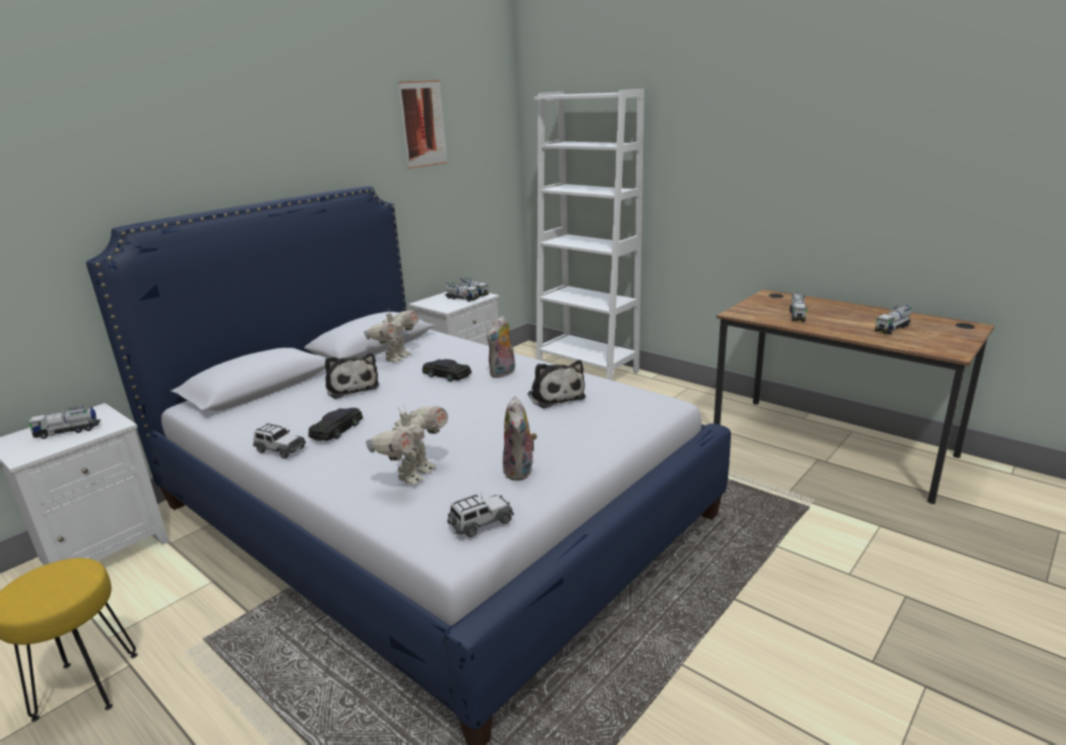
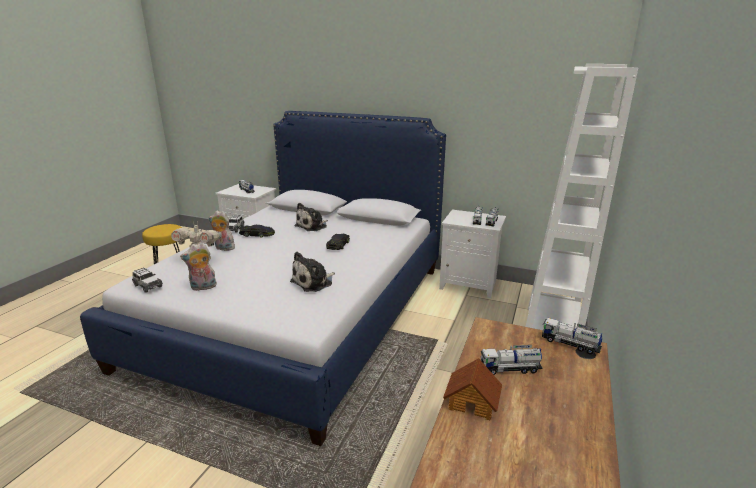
camera: 70 degrees right, 0 degrees up
(396, 358) = (360, 227): toy robot -> none
(423, 124) = (498, 81): picture -> none
(503, 373) = (347, 260): plush toy -> plush toy (223, 248)
(838, 330) = (472, 401): none -> toy house
(892, 328) = (509, 455): toy truck -> toy truck (570, 344)

